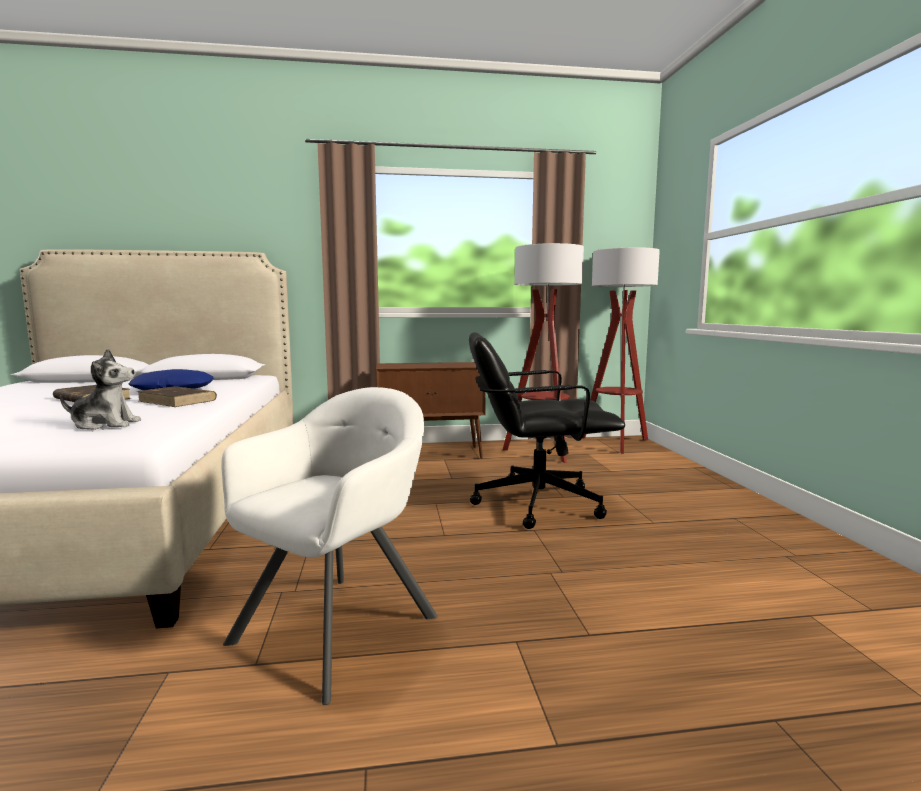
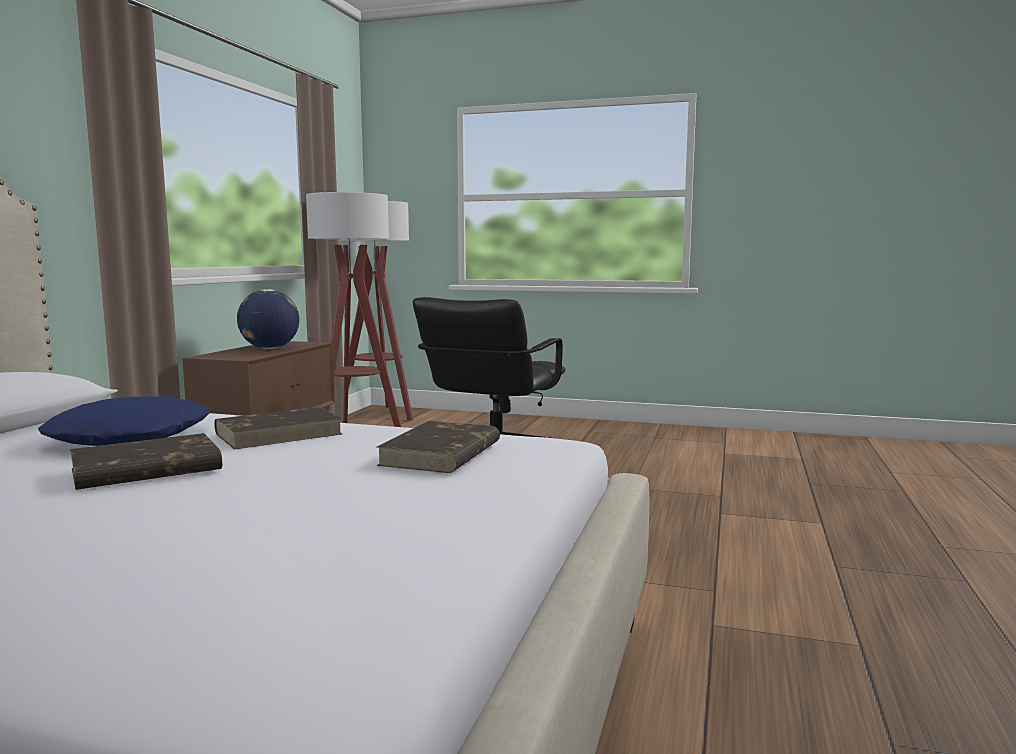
camera: 65 degrees left, 0 degrees up
(105, 424) = (441, 454): plush toy -> brown book
(337, 628) = (675, 559): white armchair -> none
(434, 365) = (269, 348): none -> globe

